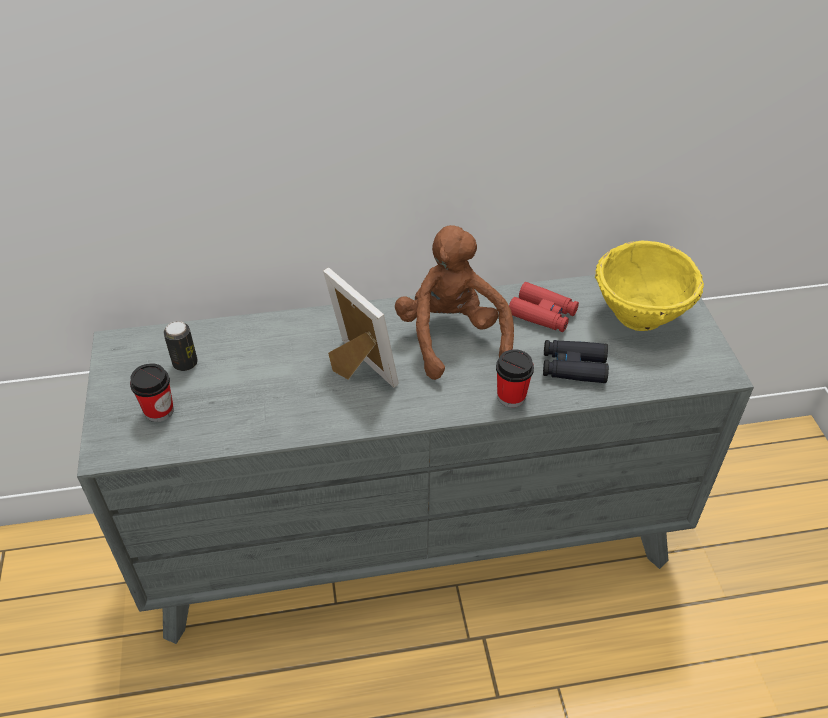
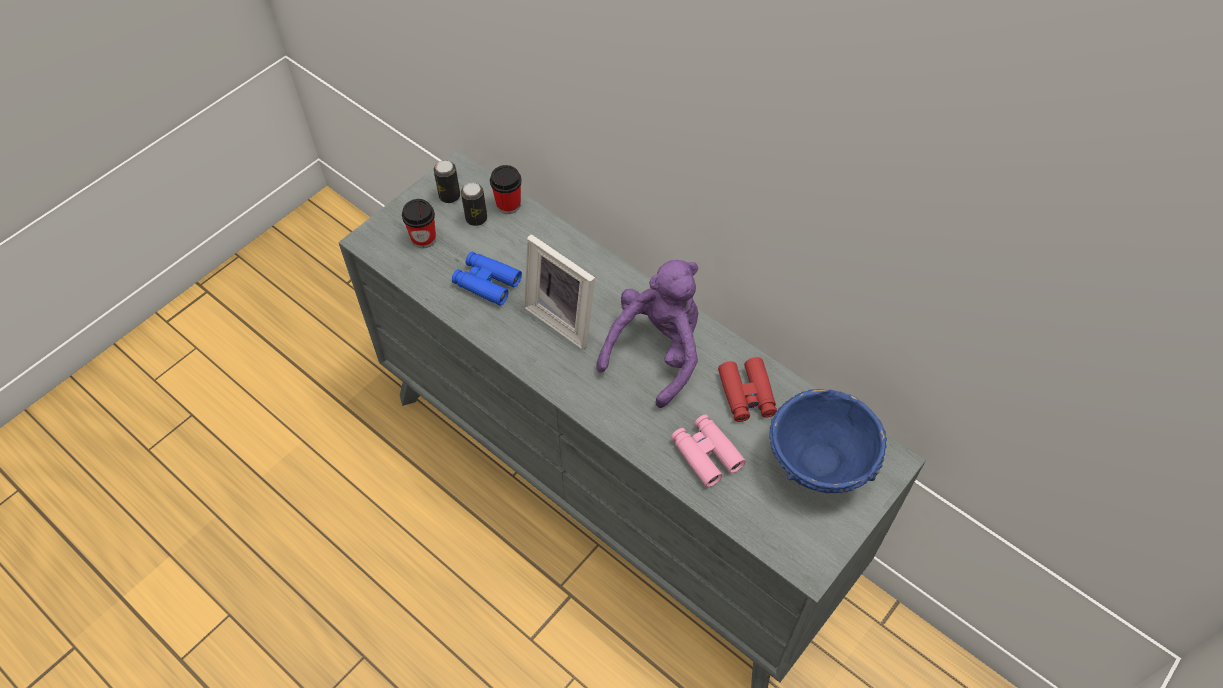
camera: 50 degrees right, 10 degrees up
(137, 366) = (449, 196): none -> can
(261, 397) = (487, 283): none -> blue binoculars
(357, 370) = (565, 317): picture frame -> picture frame turned 120 degrees clockwise
(451, 337) = (657, 351): brown plush toy -> purple plush toy
(511, 396) = (632, 431): cup -> cup (508, 205)
(573, 367) = (706, 454): black binoculars -> pink binoculars
(640, 316) = (818, 466): yellow bowl -> blue bowl

